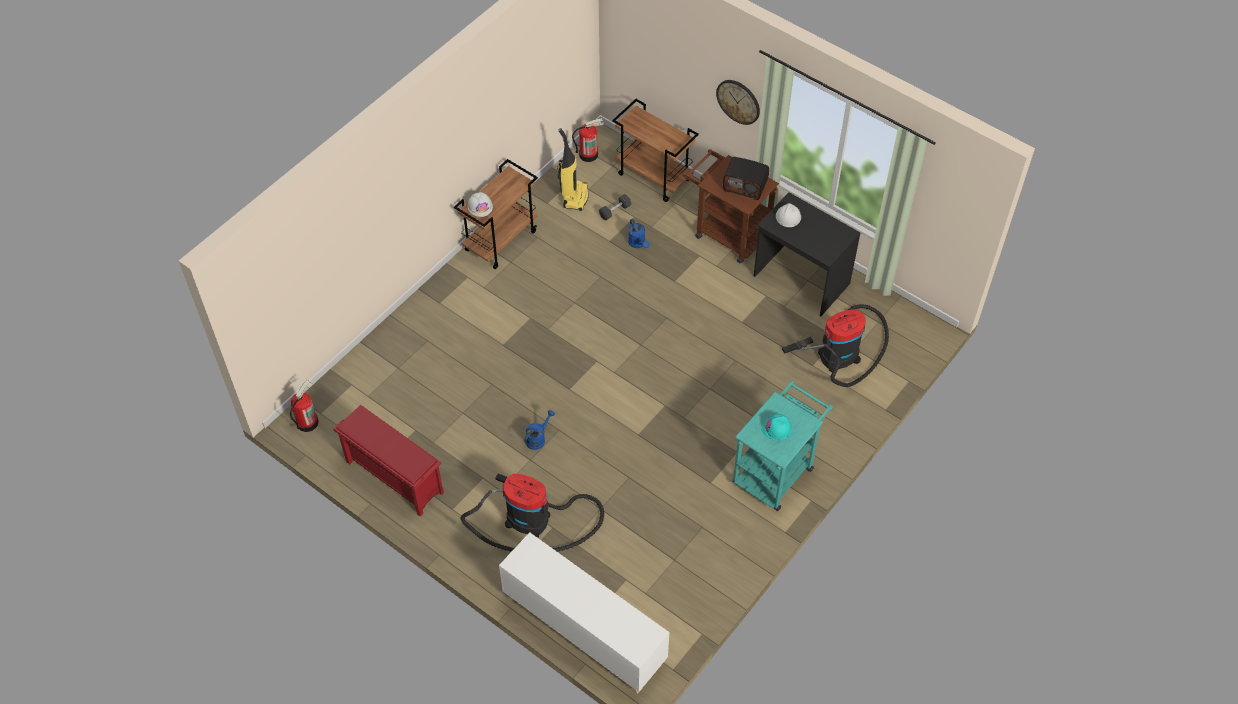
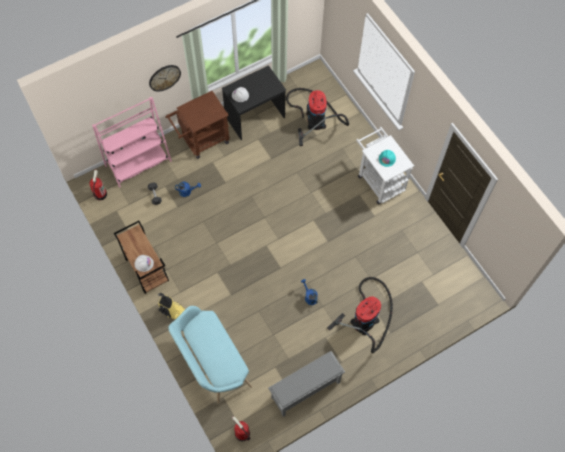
camera: 70 degrees left, 10 degrees up
(393, 477) = (305, 390): red shoe rack -> grey shoe rack
(395, 356) = (212, 363): none -> turquoise bench
(574, 196) = (131, 214): vacuum cleaner -> vacuum cleaner (172, 311)
(583, 630) = (446, 314): white cabinet -> none
(654, 177) = (138, 163): brown cart -> pink bookcase
(745, 185) = (206, 107): radio -> none
(777, 470) = (378, 180): turquoise cart -> white cart

